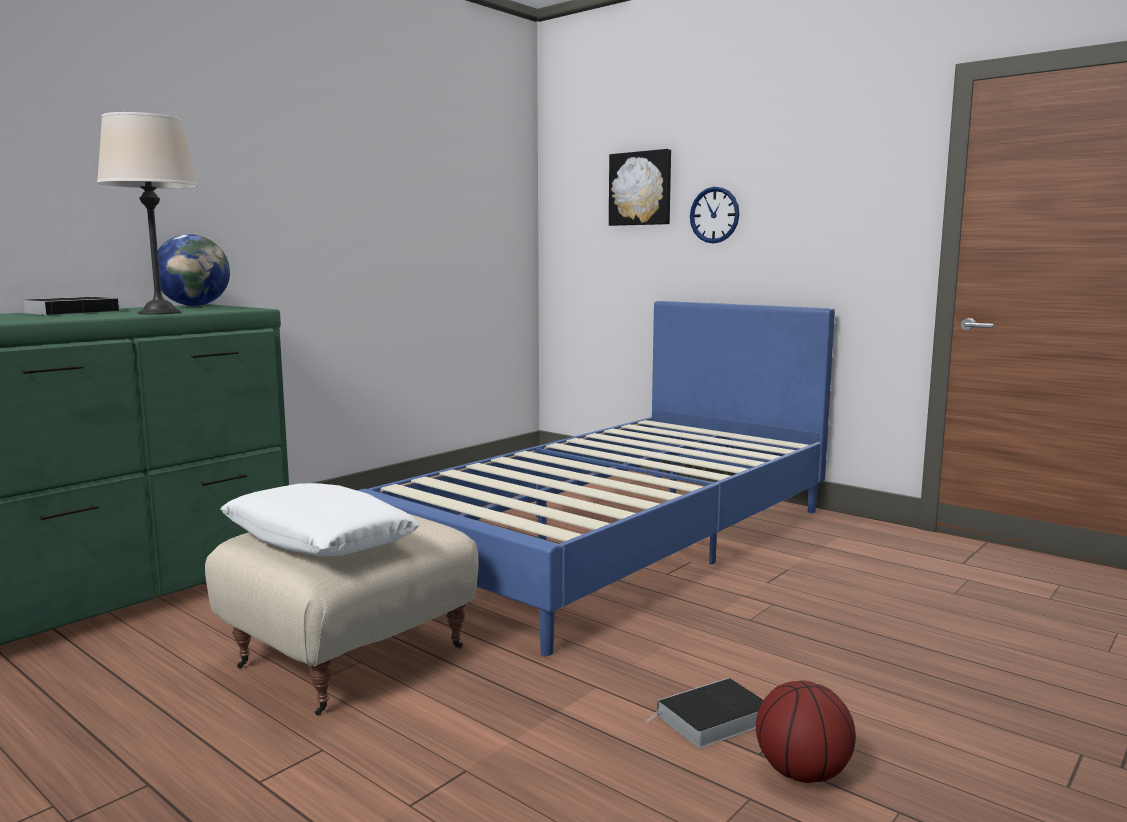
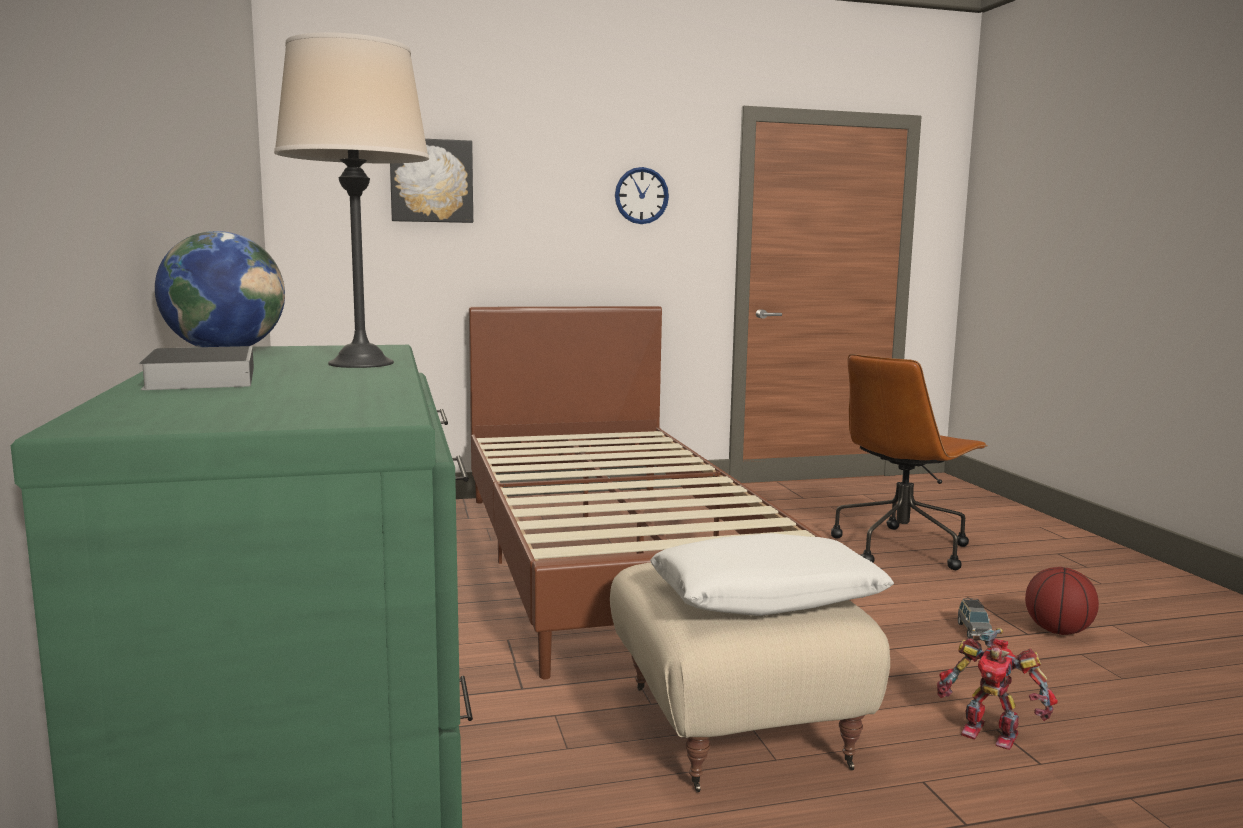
camera: 55 degrees left, 0 degrees up
(452, 768) = (990, 733): none -> toy robot
(619, 542) = (611, 558): blue bed -> brown bed
(711, 720) = (973, 631): book -> grey toy car
(714, 215) = (527, 215): wall clock -> wall clock (641, 195)
(909, 638) = (901, 548): none -> brown office chair

